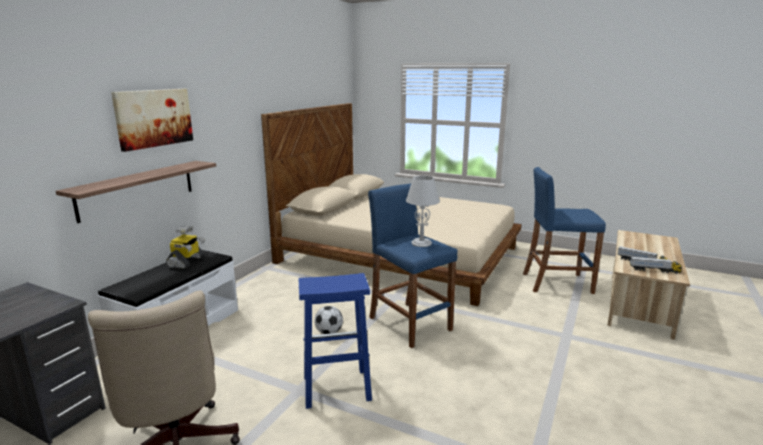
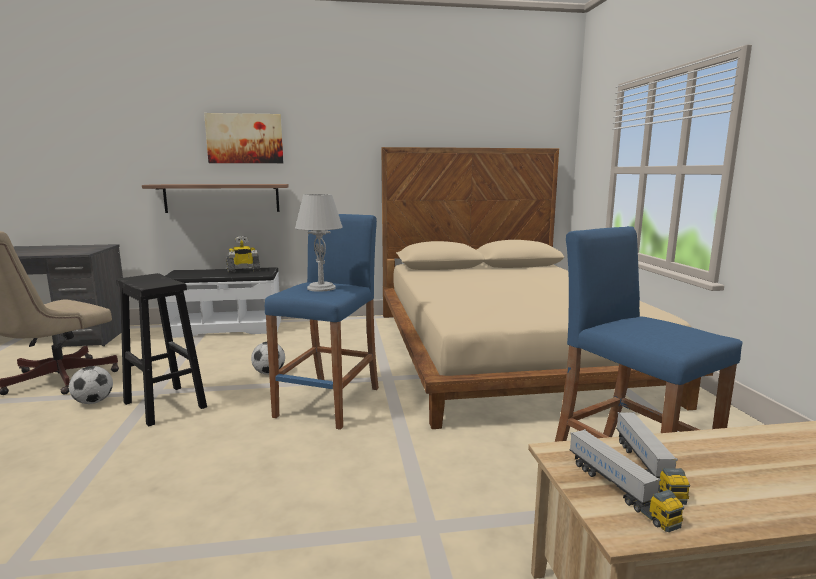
camera: 55 degrees right, 5 degrees down
(282, 426) = (93, 402): none -> football
(335, 388) = (164, 404): blue stool -> black stool

